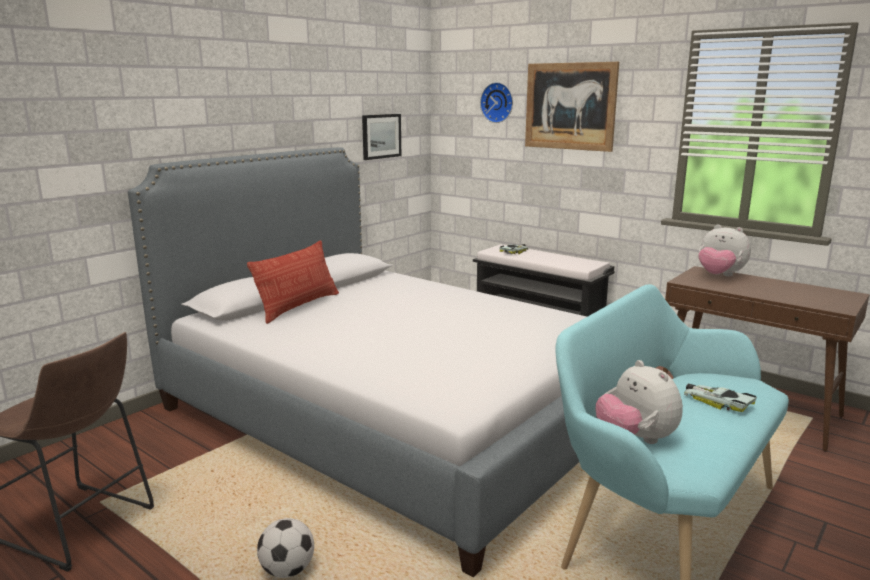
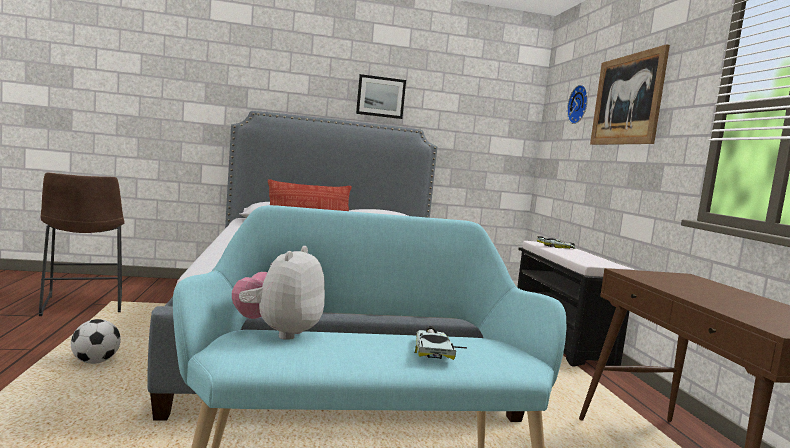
camera: 40 degrees right, 10 degrees down
(381, 136) = (475, 131): picture -> picture (380, 97)
(719, 276) = (694, 281): plush toy -> none

